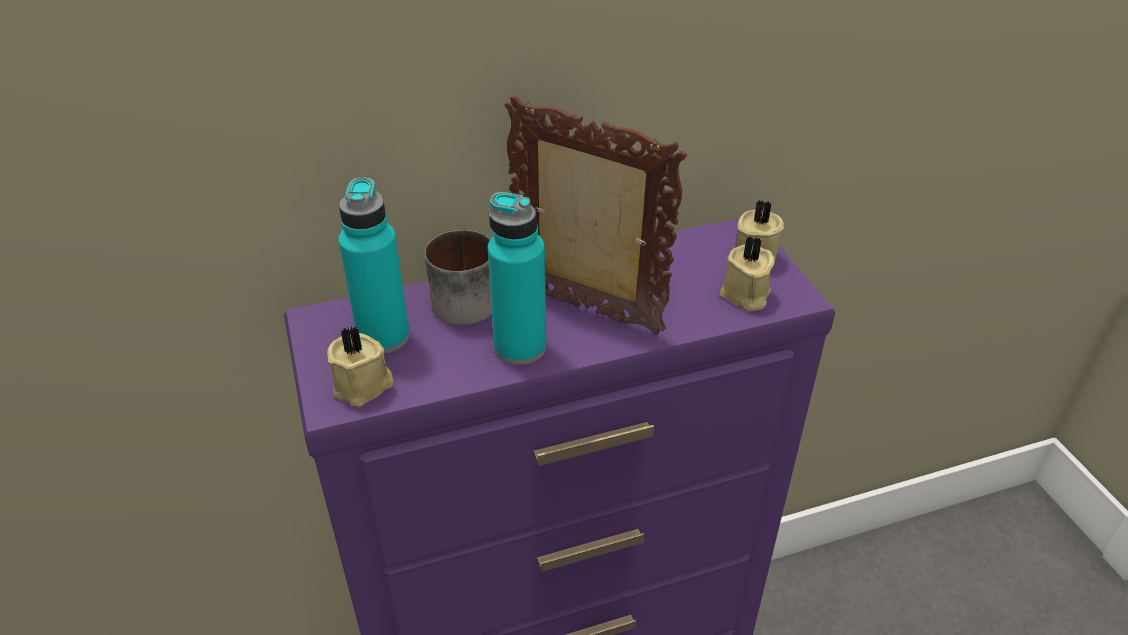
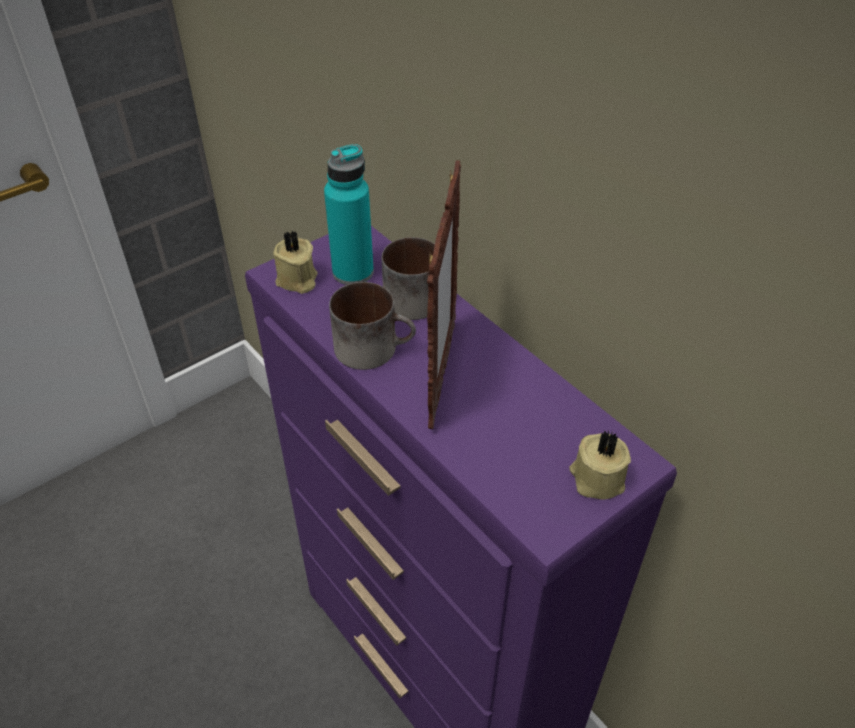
camera: 70 degrees right, 5 degrees up
(520, 347) = (374, 347): turquoise bottle -> mug
(745, 295) = (525, 484): beige candle -> none

